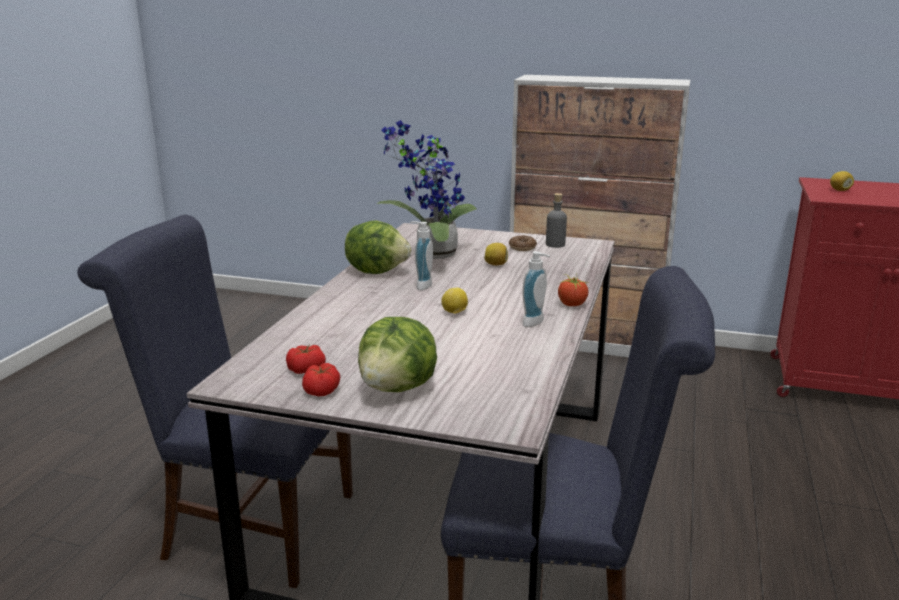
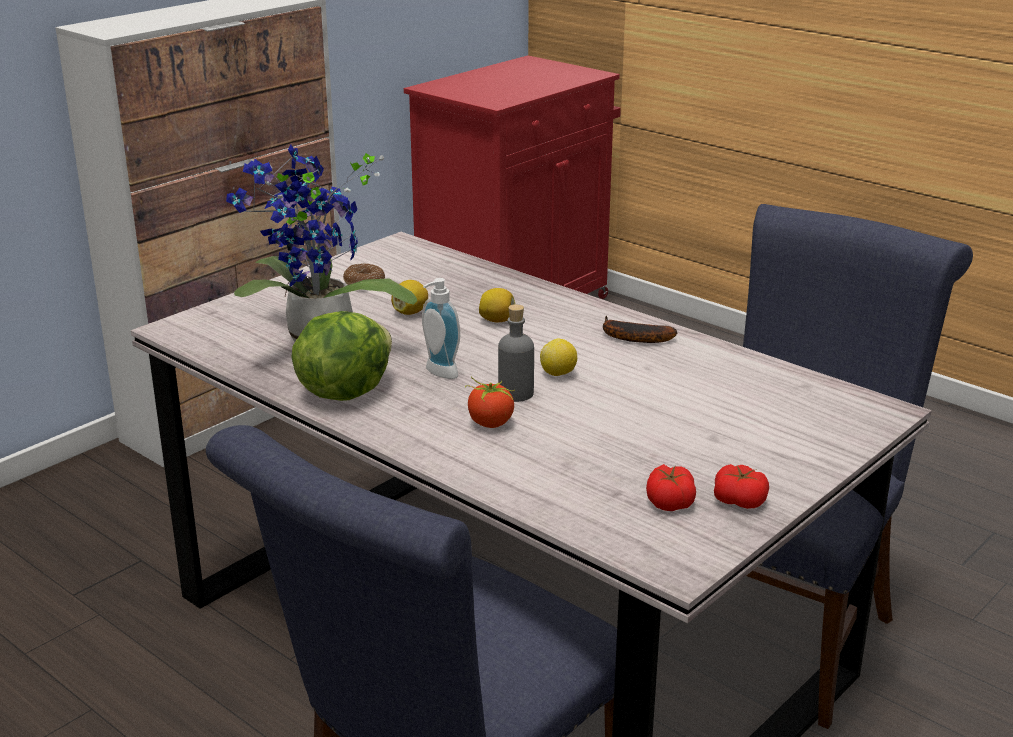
camera: 65 degrees left, 5 degrees up
(398, 388) = (761, 452): lettuce -> none
(536, 323) = (631, 337): soap dispenser -> banana
(555, 244) = (376, 263): grey bottle -> grey bottle (516, 393)
(572, 304) = (591, 306): tomato -> tomato (490, 423)
(840, 190) = (477, 91): lemon -> lemon (497, 320)

